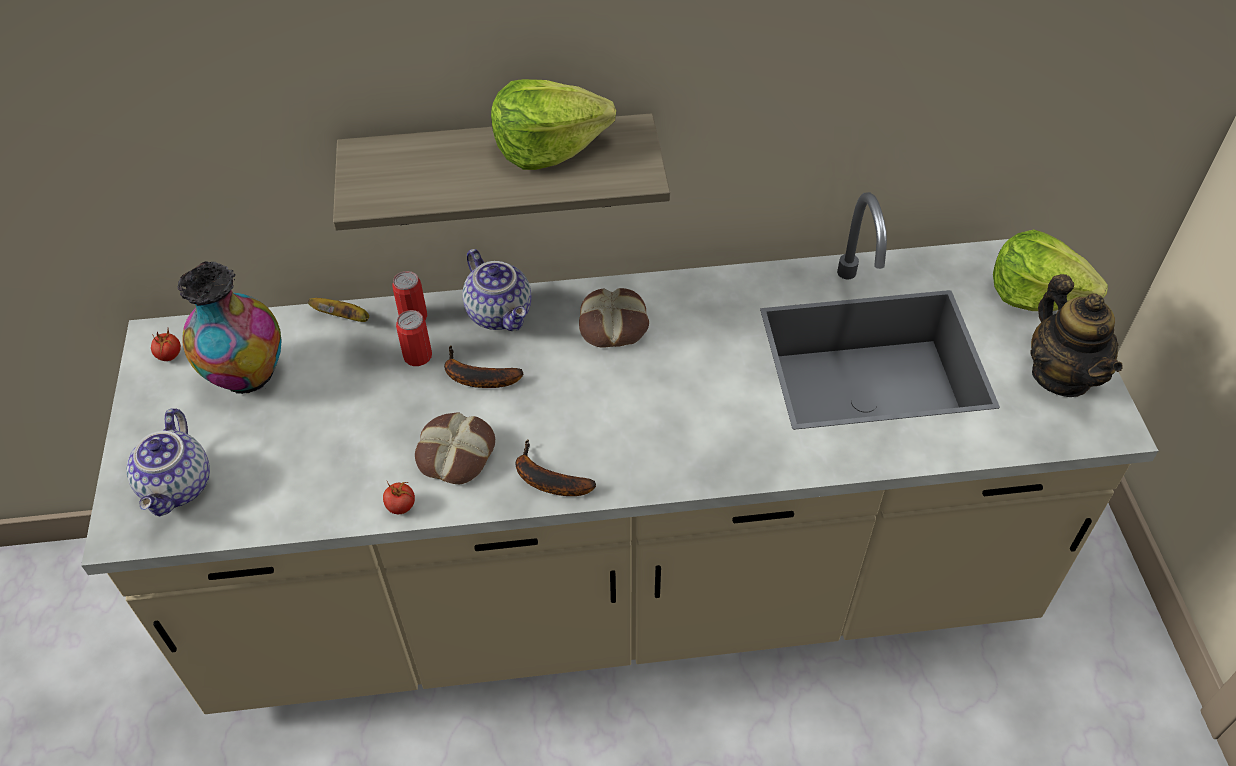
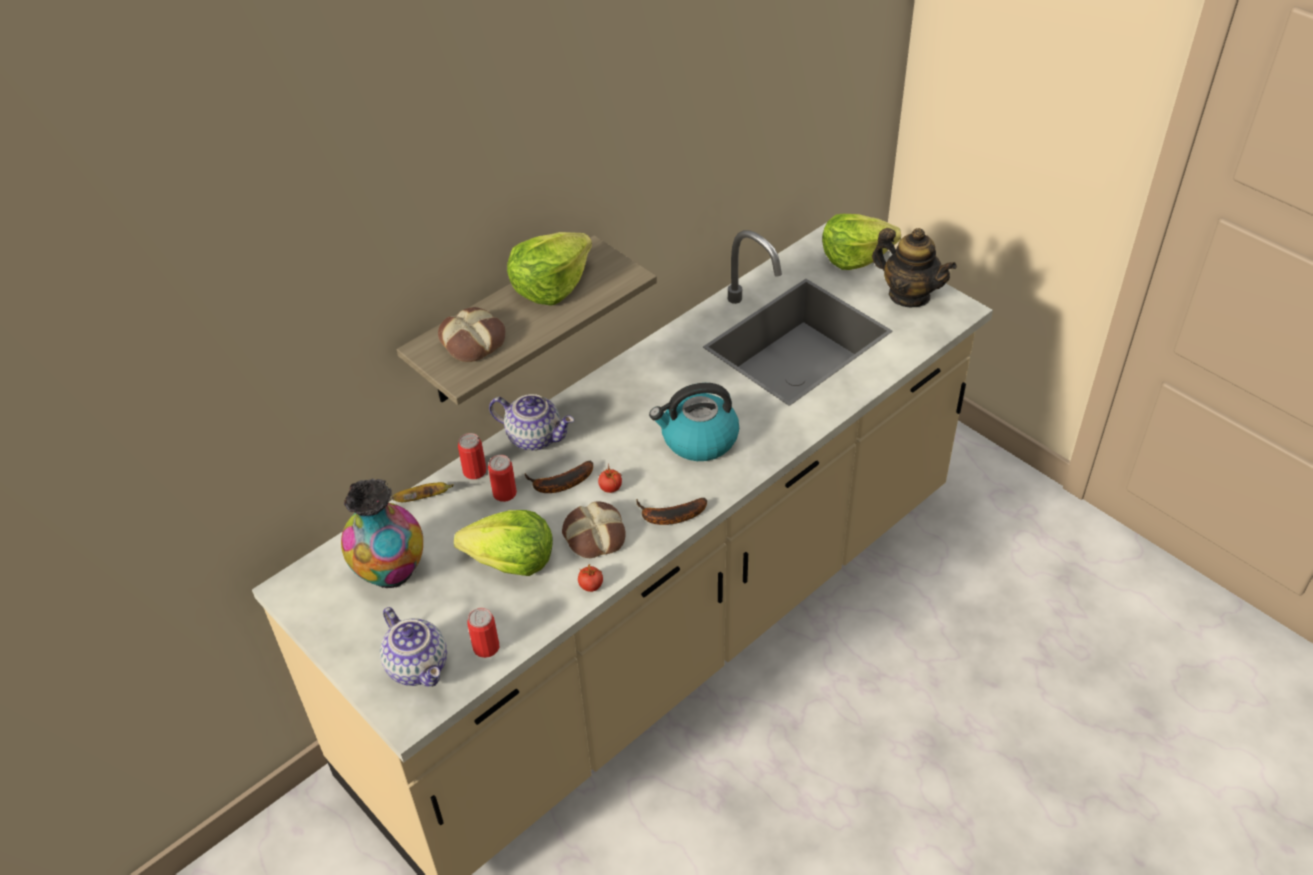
camera: 35 degrees left, 5 degrees down
(170, 356) = (314, 593): tomato -> tomato (610, 488)
(250, 507) = (486, 647): none -> can
(356, 432) = (511, 561): none -> lettuce
(614, 324) = (619, 404): bread -> bread (473, 341)
(657, 411) = (698, 440): none -> kettle

